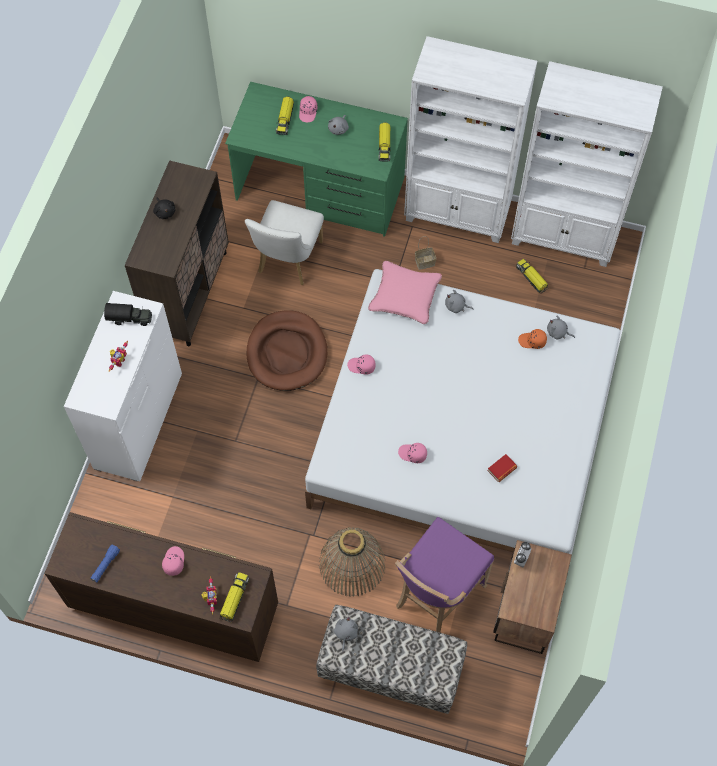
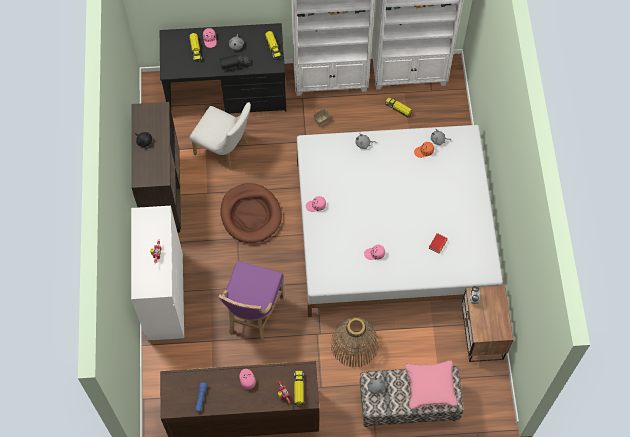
camera: 20 degrees left, 0 degrees up
(130, 319) = (152, 223): toy truck -> toy truck (235, 65)
(287, 261) = (225, 150): white chair -> white chair turned 60 degrees counterclockwise
(320, 189) = (227, 92): green desk -> black desk
(405, 295) = (326, 147): pink pillow -> pink pillow (430, 386)
(436, 596) = (419, 345): purple stool -> purple stool (253, 317)

